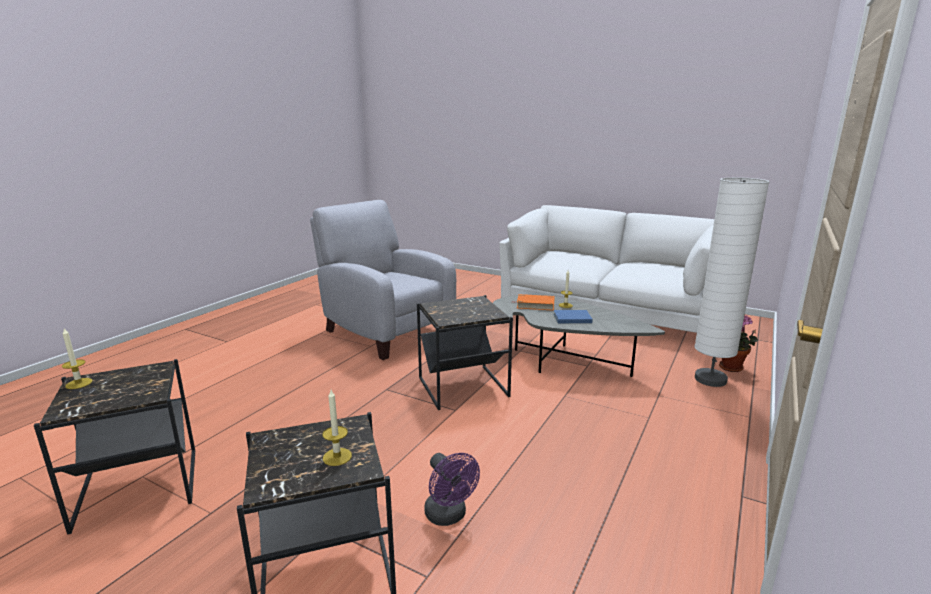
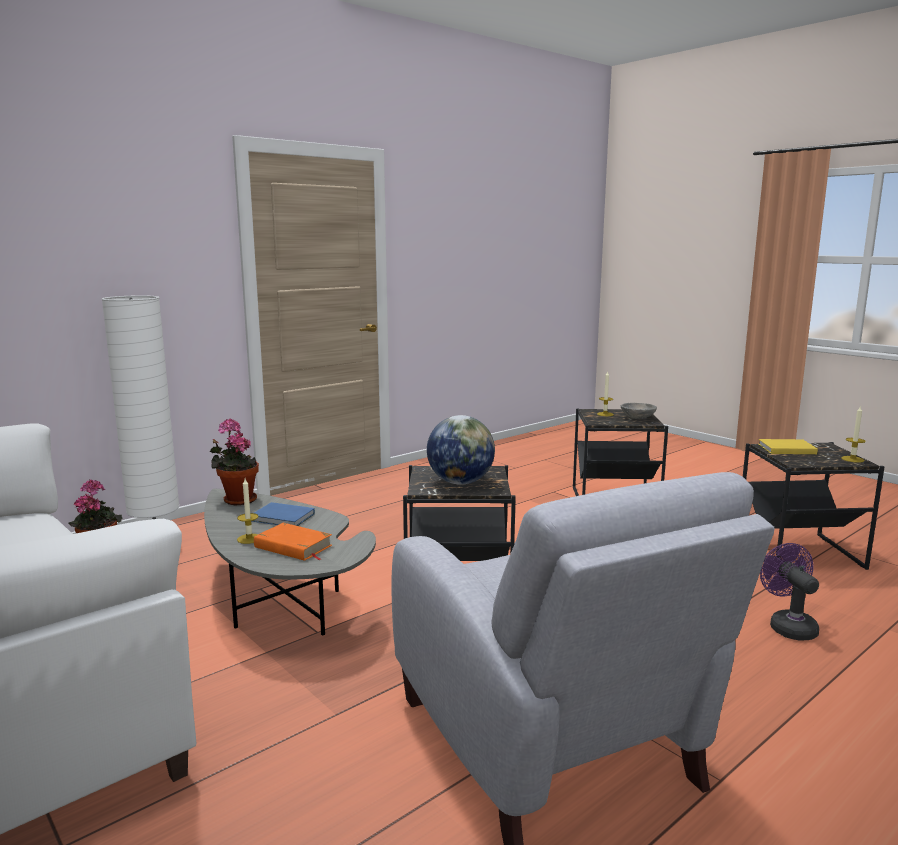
camera: 160 degrees left, 5 degrees down
(134, 393) = (785, 449): none -> yellow book
(283, 449) = (638, 418): none -> grey bowl
(449, 516) = (530, 507): purple fan -> purple fan (788, 626)
(459, 307) = (460, 482): none -> globe
(626, 325) = (237, 500): none -> potted plant

